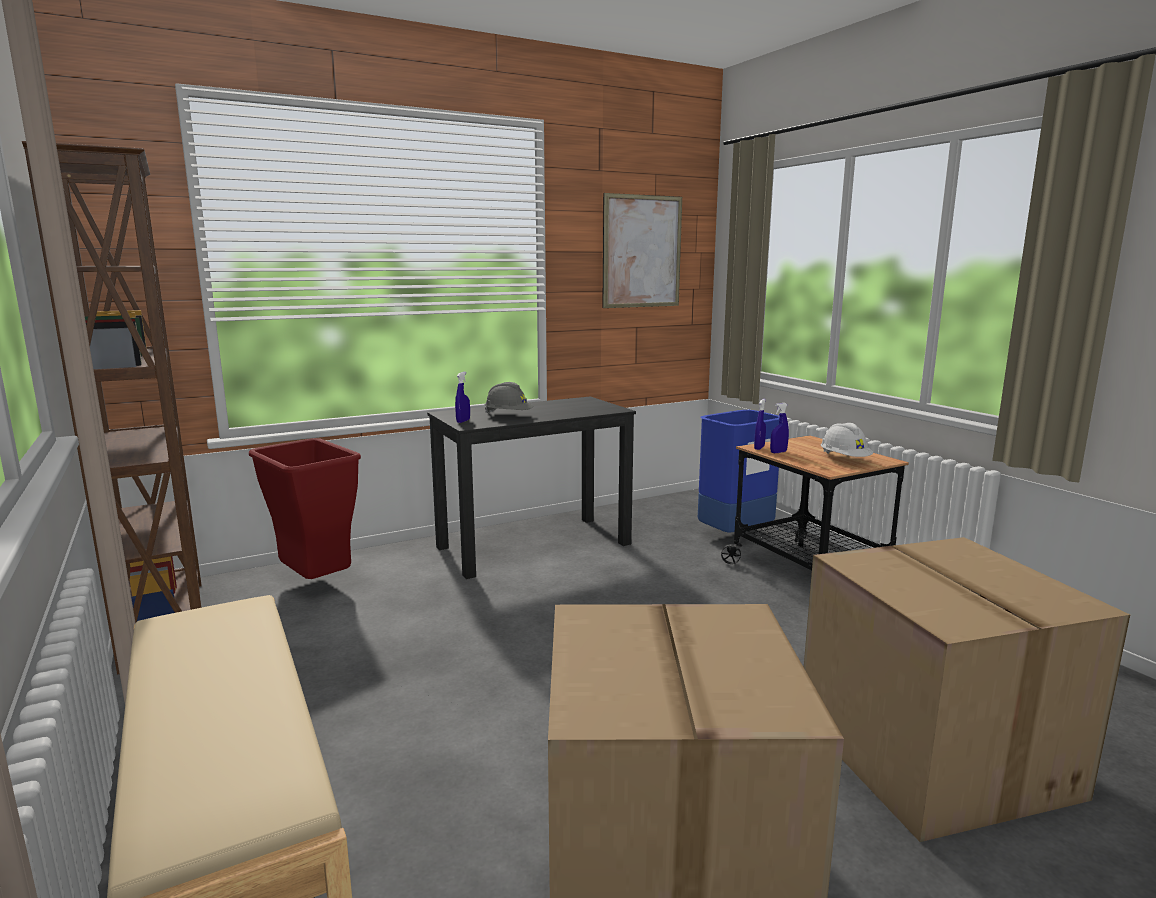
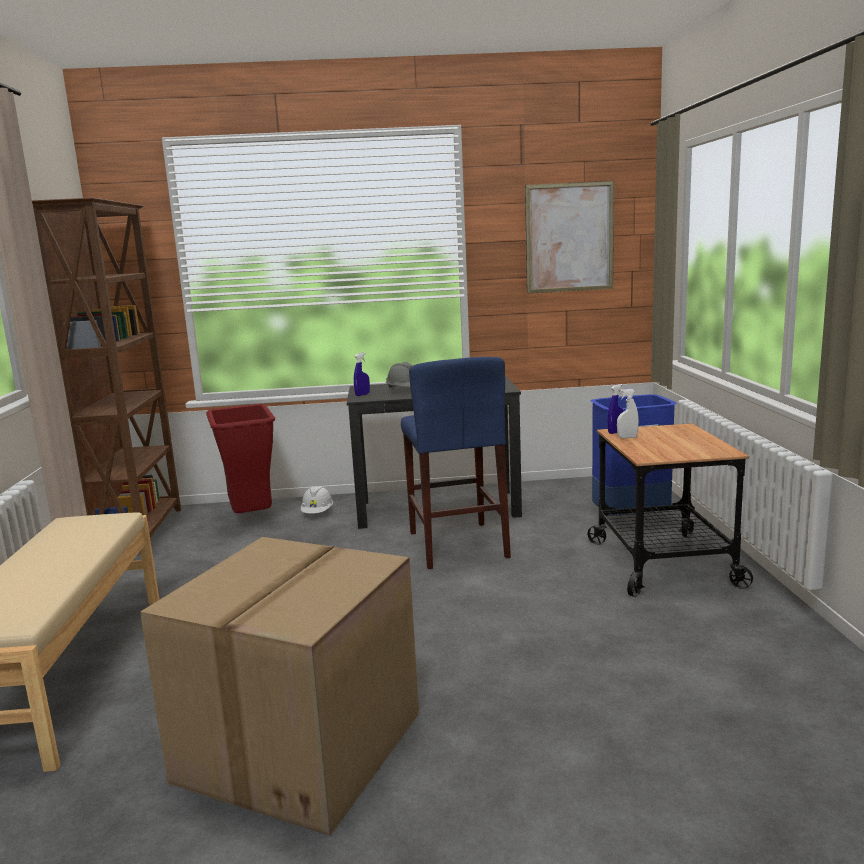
camera: 25 degrees right, 0 degrees up
(596, 582) = (458, 544): none -> blue stool
(778, 452) = (627, 437): blue spray bottle -> white spray bottle
(844, 459) = (683, 448): white hard hat -> white hard hat (317, 513)
(928, 752) = (596, 725): cardboard box -> none

